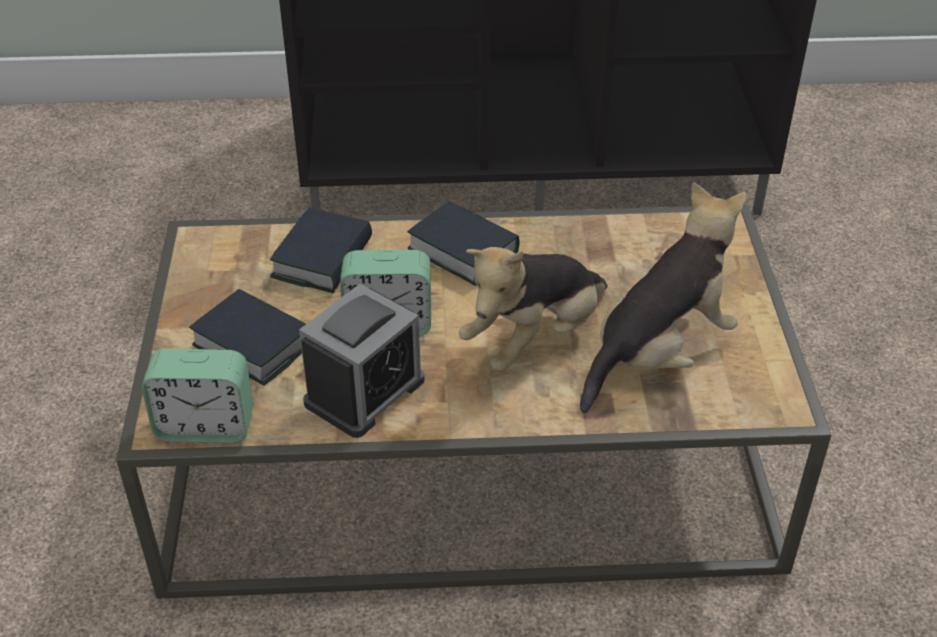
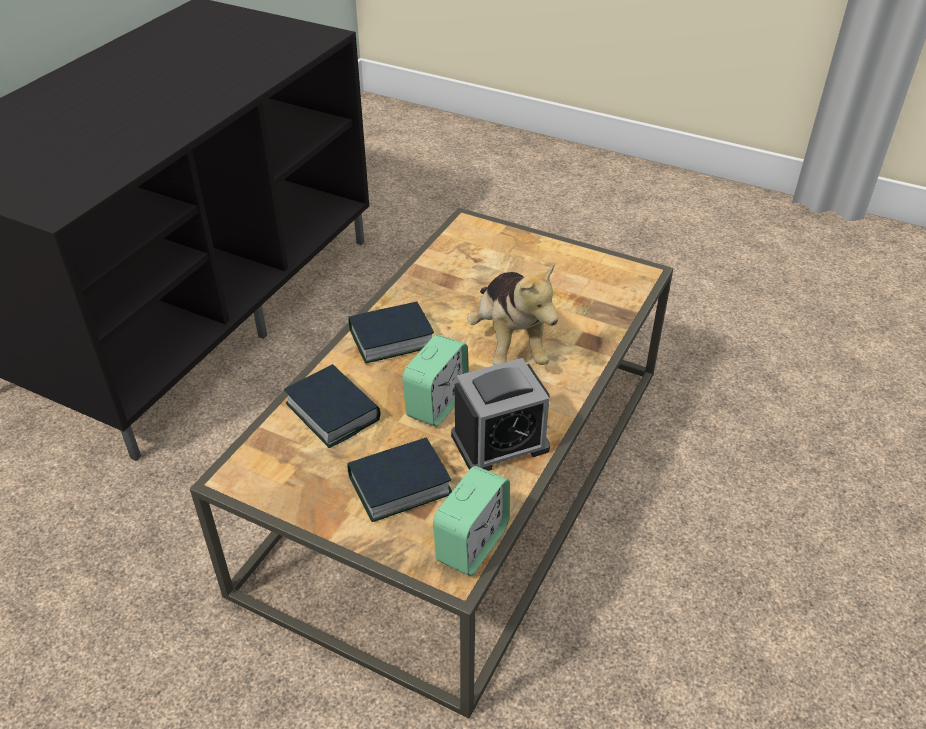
camera: 60 degrees left, 0 degrees up
(364, 392) = (500, 442): alarm clock -> alarm clock turned 90 degrees clockwise
(658, 354) = (564, 298): plush toy -> none

